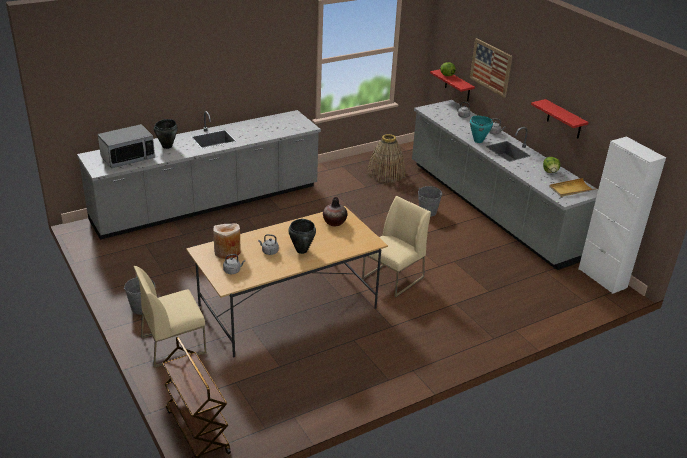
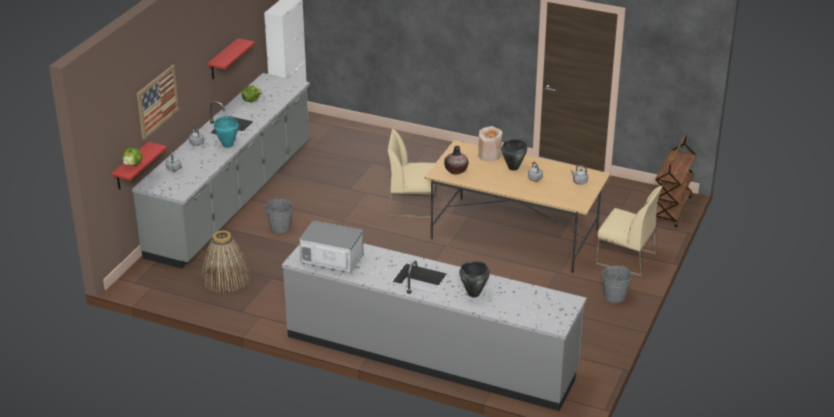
camera: 125 degrees left, 0 degrees up
(128, 158) = (527, 301): microwave -> microwave (332, 260)
(227, 252) = (563, 194): beige vase -> beige vase (489, 155)
(571, 189) = (273, 86): beige tray -> none

